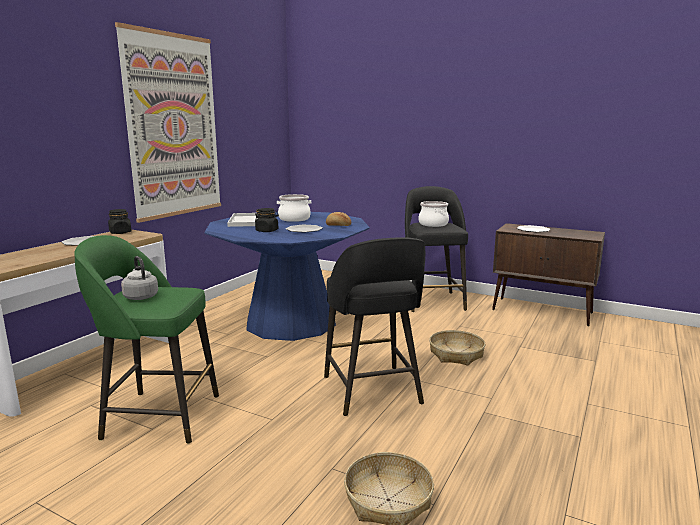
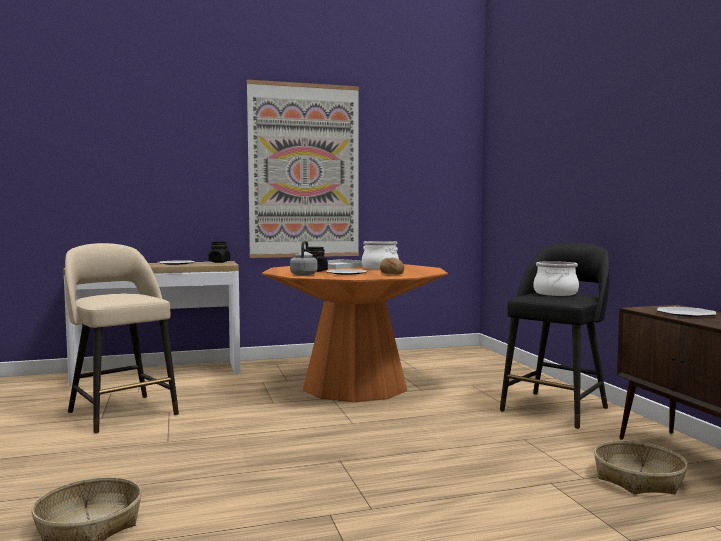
camera: 45 degrees right, 10 degrees down
(140, 296) = (111, 295): grey kettle -> grey kettle (304, 274)
(158, 416) = (121, 412): green stool -> beige stool
(291, 322) = (355, 386): blue dining table -> orange dining table
(372, 391) = (280, 455): black stool -> none
(456, 354) = (443, 460): basket -> basket (638, 479)

